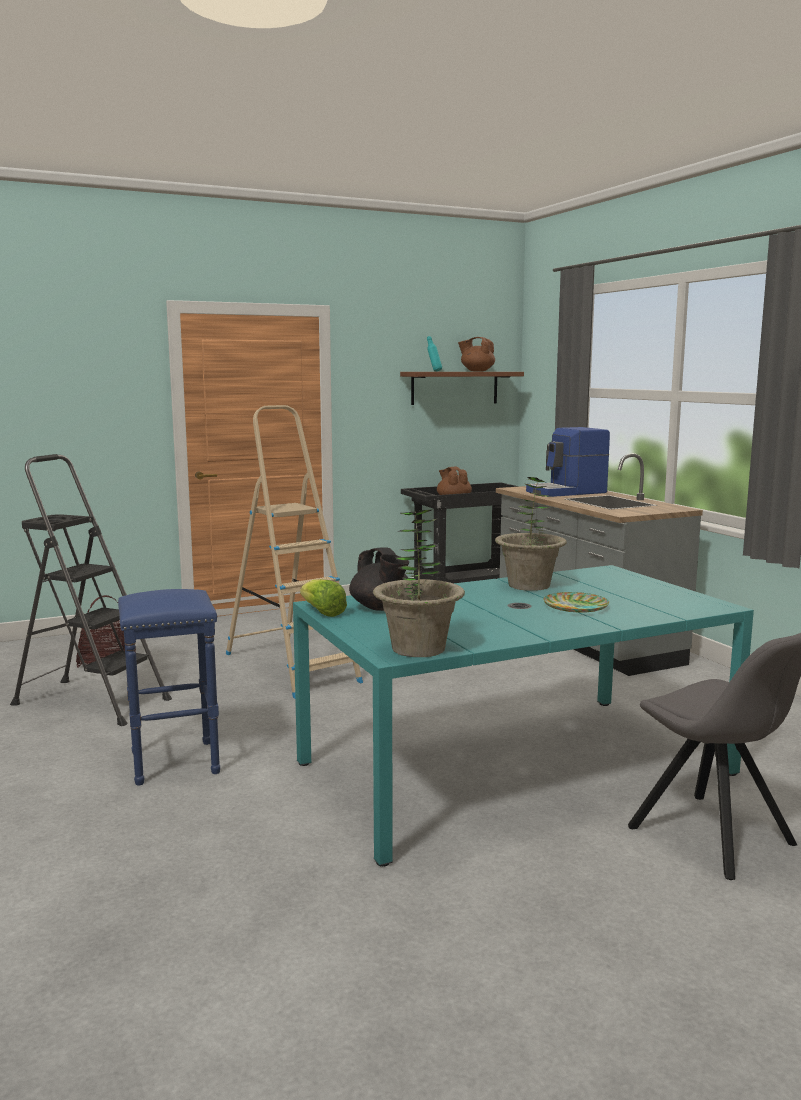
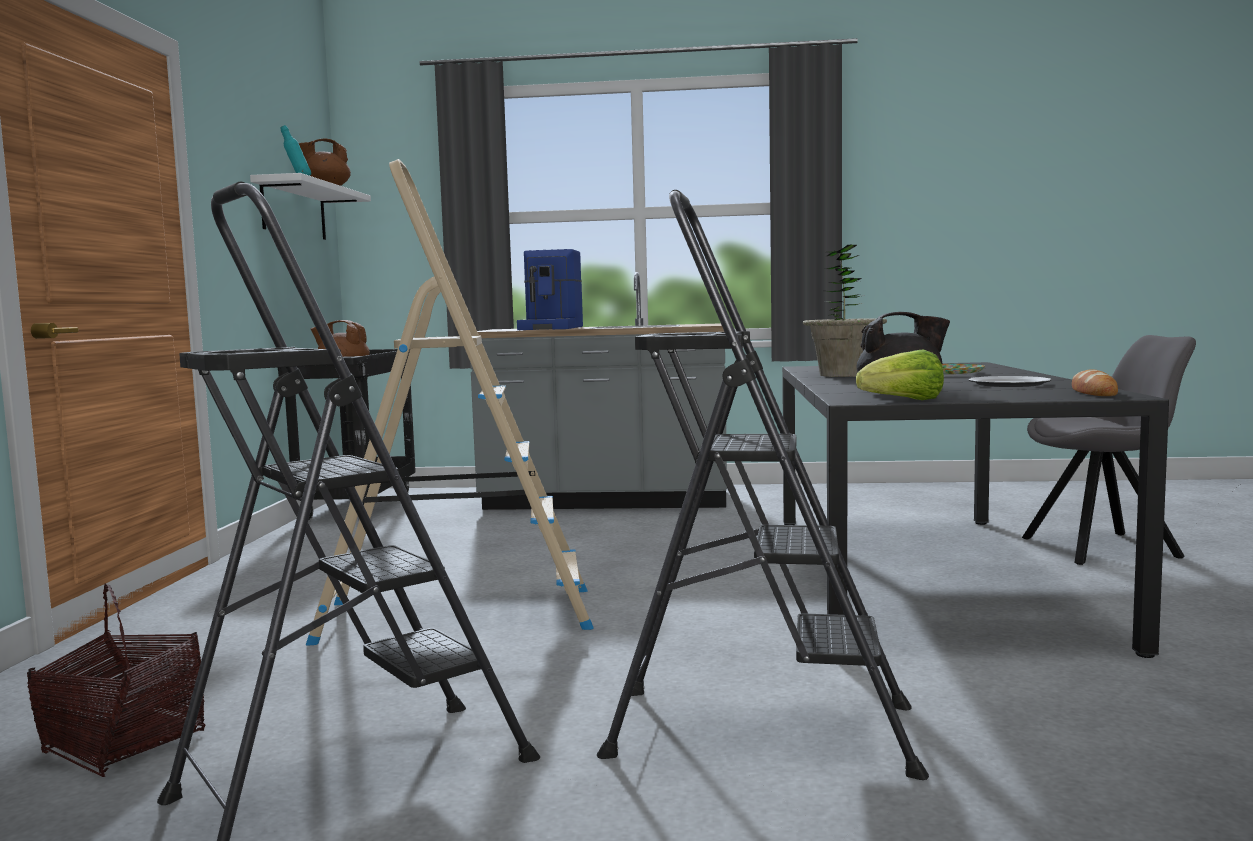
camera: 60 degrees left, 5 degrees down
(176, 761) = (756, 729): blue stool -> step ladder
(418, 649) = (1093, 392): potted plant -> bread
(454, 388) = (294, 210): brown shelf -> white shelf
(474, 626) = (1008, 384): none -> plate
(515, 768) = (925, 574): turquoise dining table -> black dining table

